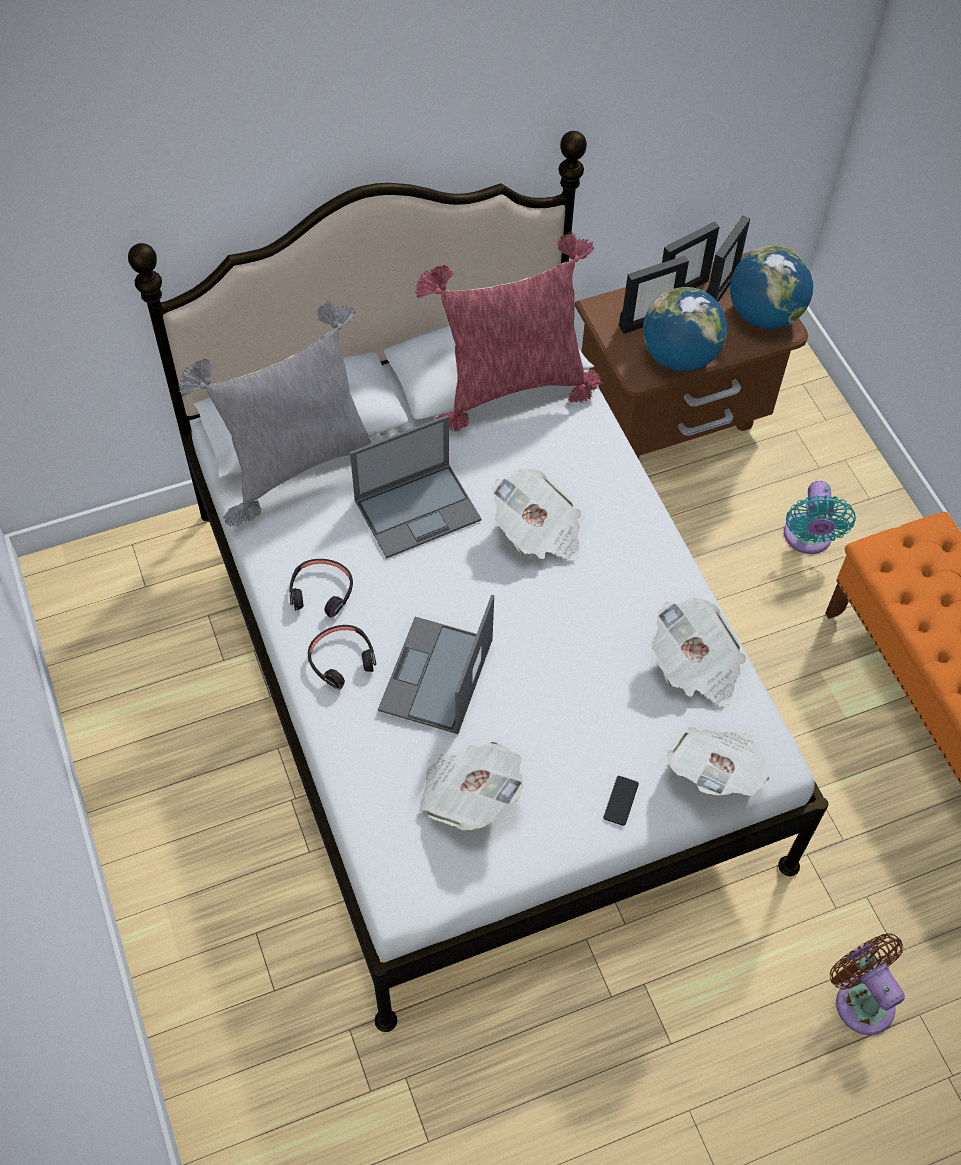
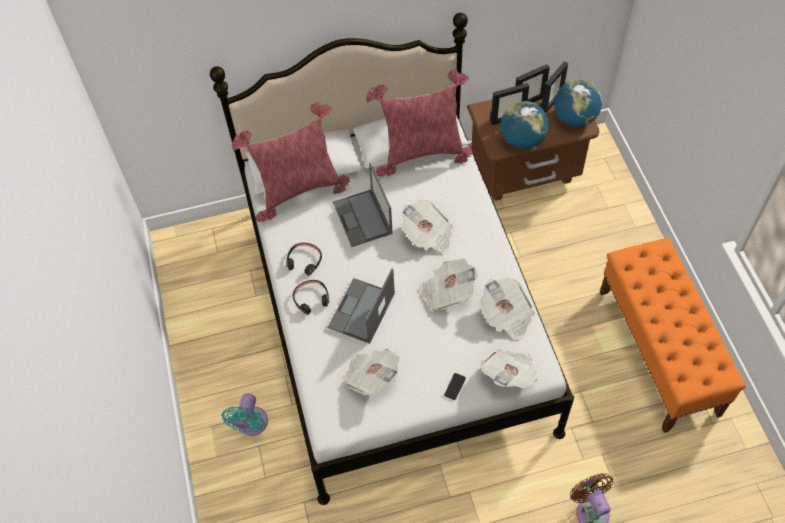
camera: 10 degrees right, 0 degrees up
(296, 472) = (298, 194): grey pillow -> red pillow
(418, 509) = (363, 218): laptop -> laptop turned 90 degrees clockwise
(585, 631) = (447, 292): none -> newspaper
(807, 539) = (595, 248): turquoise fan -> turquoise fan (251, 425)

